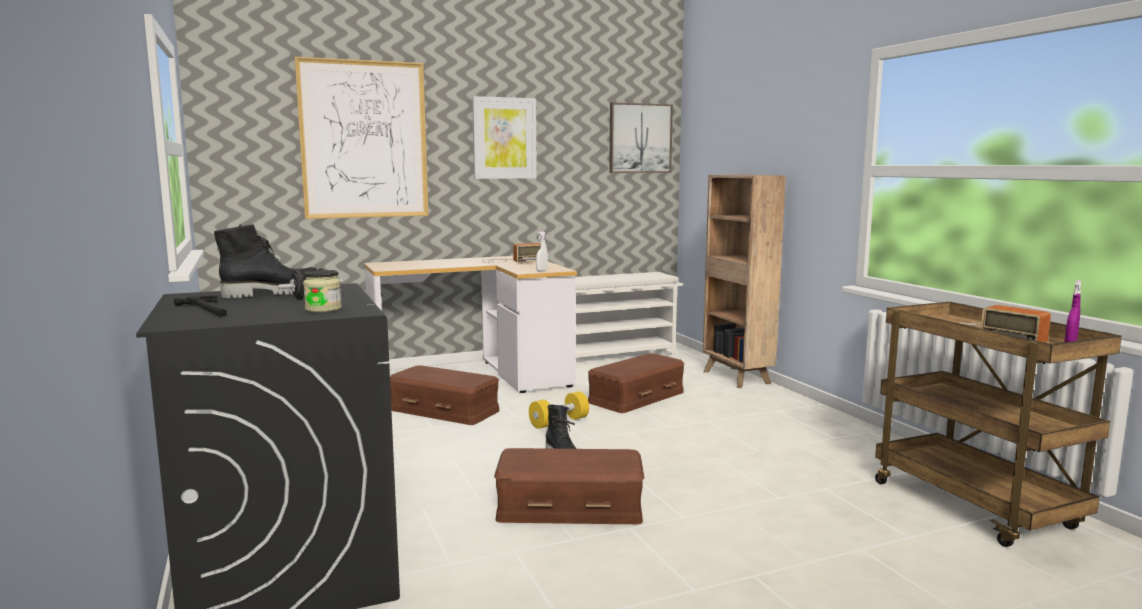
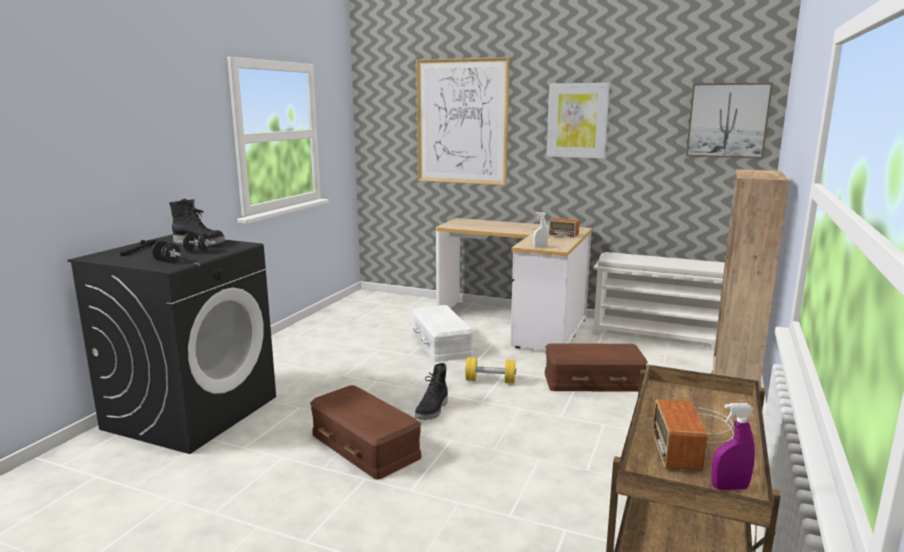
camera: 45 degrees right, 5 degrees up
(323, 309) = (167, 261): jar -> black dumbbell
(443, 410) = (440, 344): brown storage box -> white storage box

